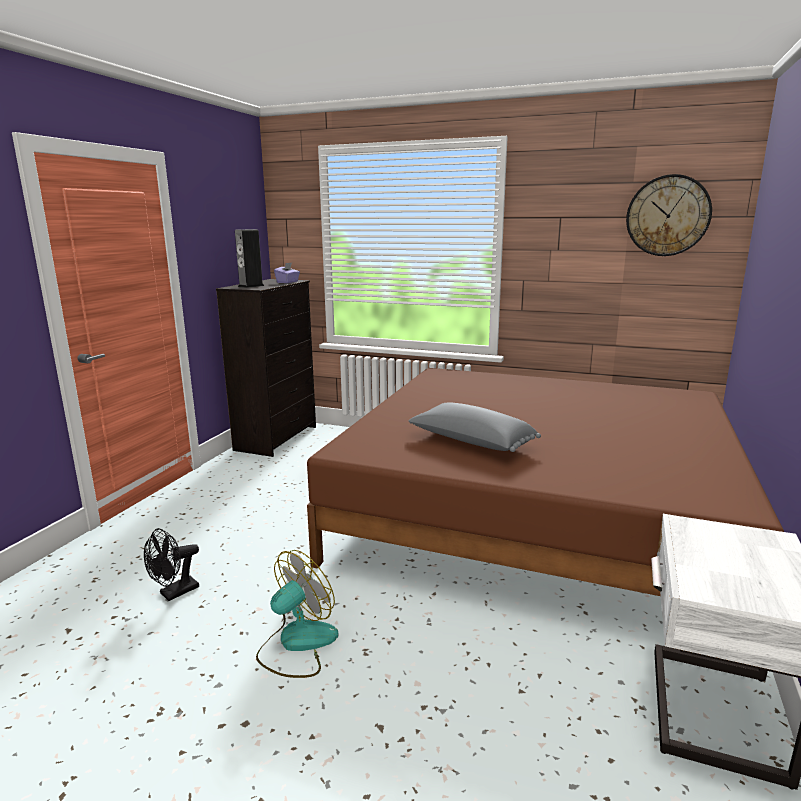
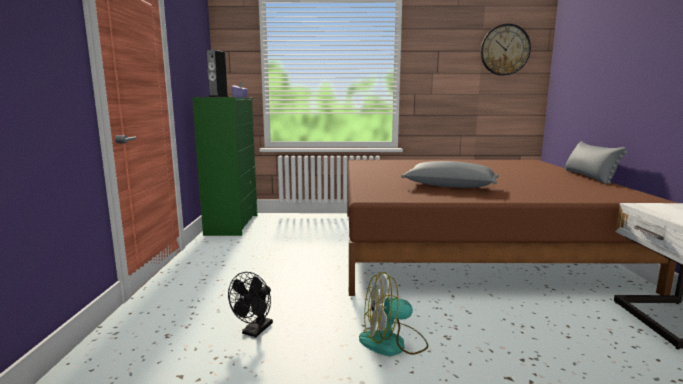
camera: 20 degrees left, 5 degrees down
(277, 438) = (233, 224): black dresser -> green dresser
(297, 644) = (393, 343): fan -> fan turned 120 degrees counterclockwise
(728, 444) = (589, 177): none -> grey pillow

